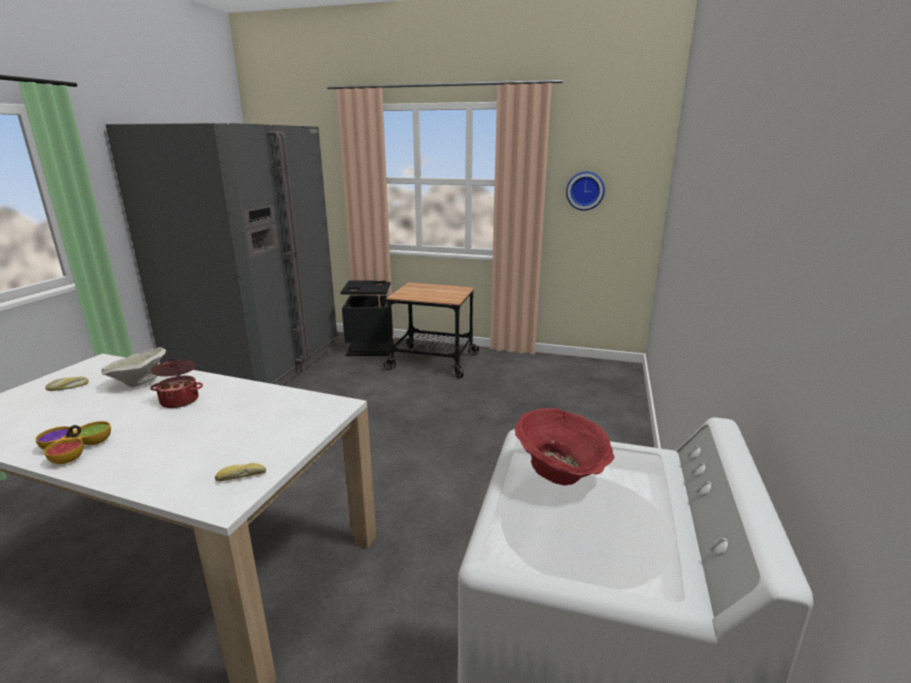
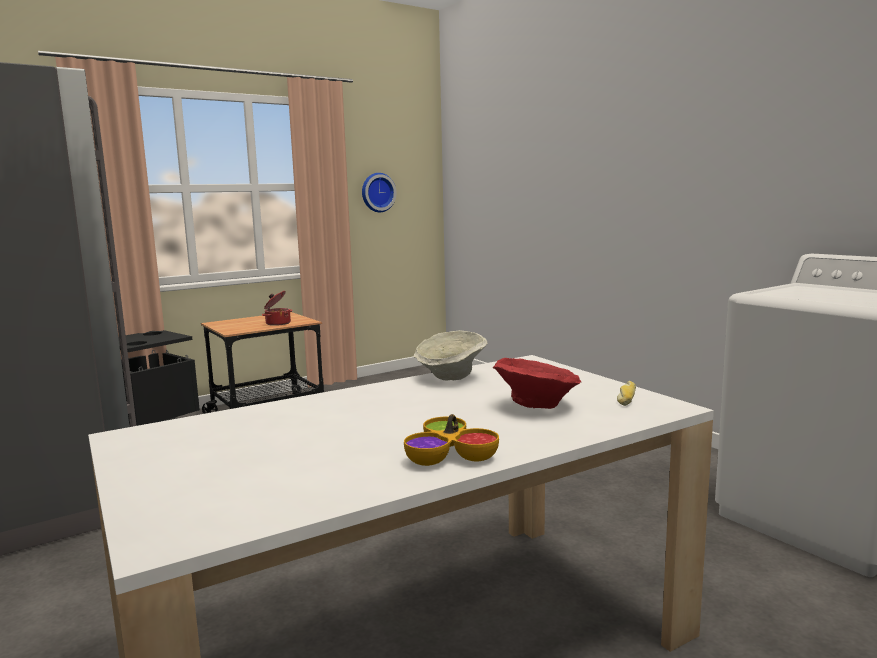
camera: 50 degrees left, 10 degrees down
(68, 387) = (201, 455): bread -> none
(140, 382) = (285, 419): beige bowl -> beige bowl (450, 377)
(180, 400) = (392, 406): cooking pot -> cooking pot (277, 323)
(560, 474) = (806, 294): red bowl -> red bowl (537, 406)

